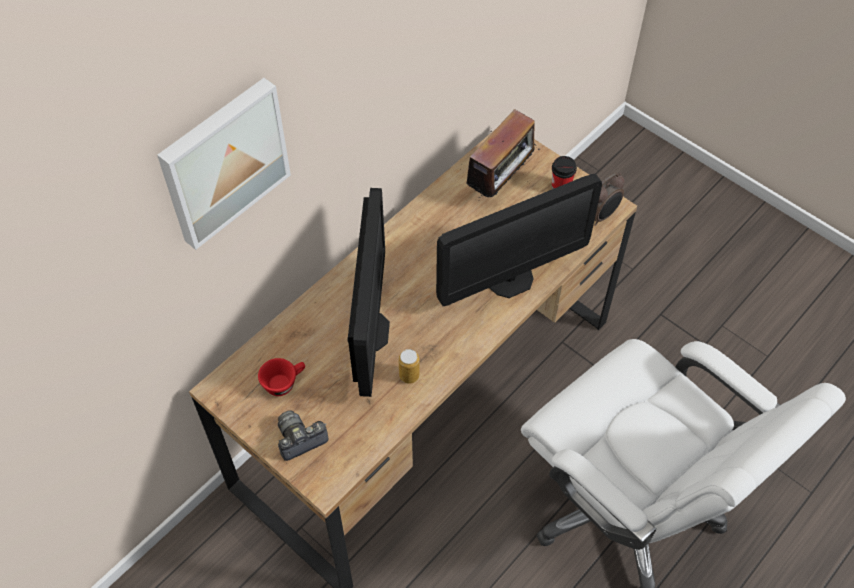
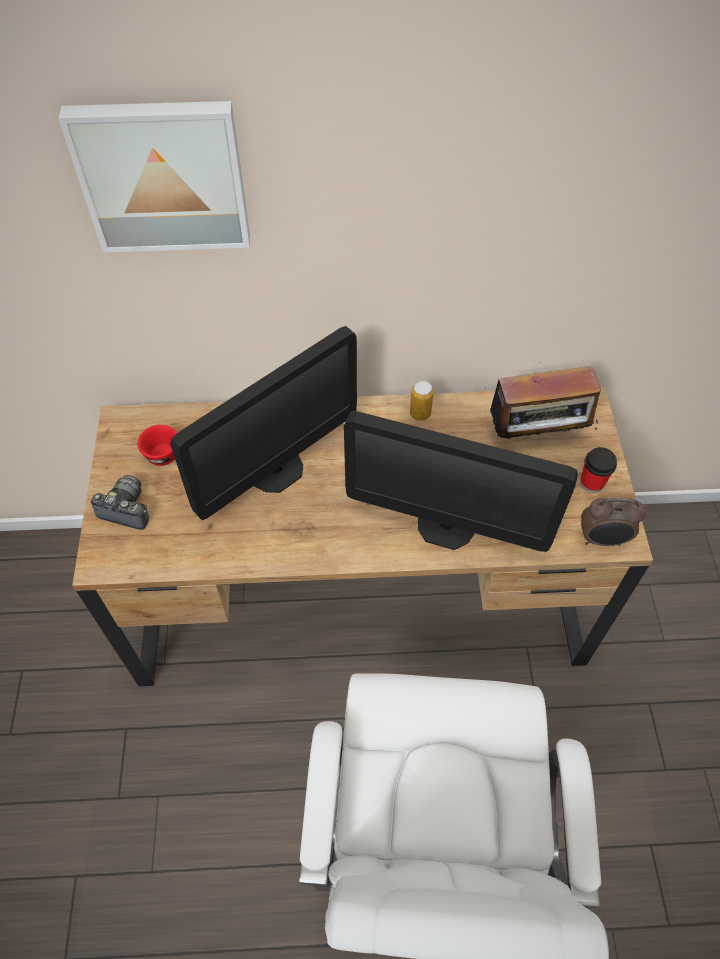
camera: 45 degrees right, 0 degrees up
(409, 375) = (264, 534): can -> can (420, 413)

